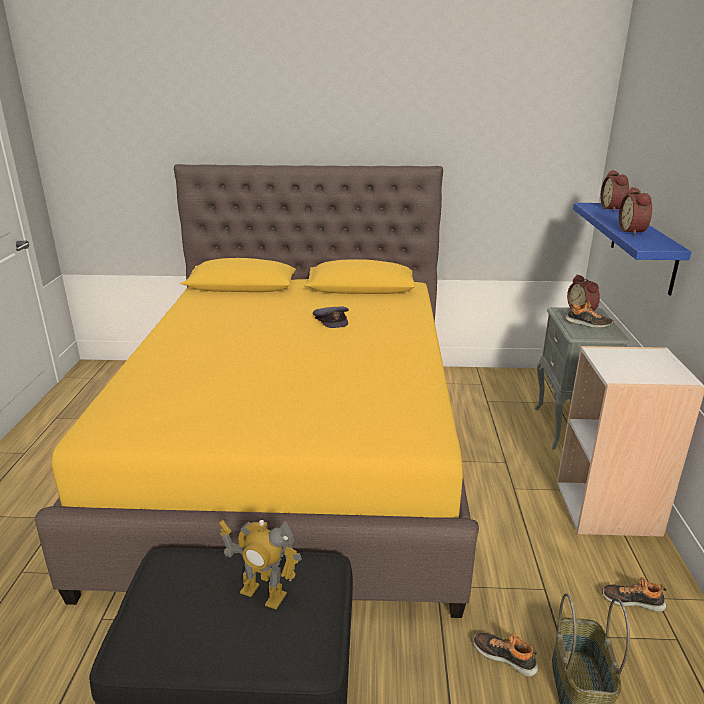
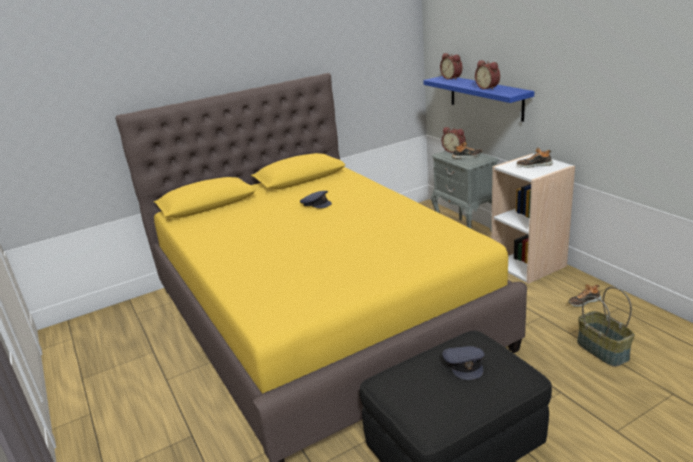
camera: 30 degrees left, 0 degrees up
(263, 594) = (464, 365): toy robot -> grey cap
(505, 656) = (558, 355): shoe -> shoe (534, 165)

